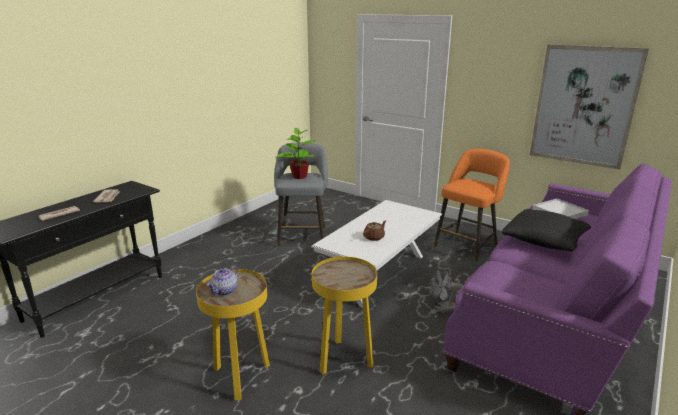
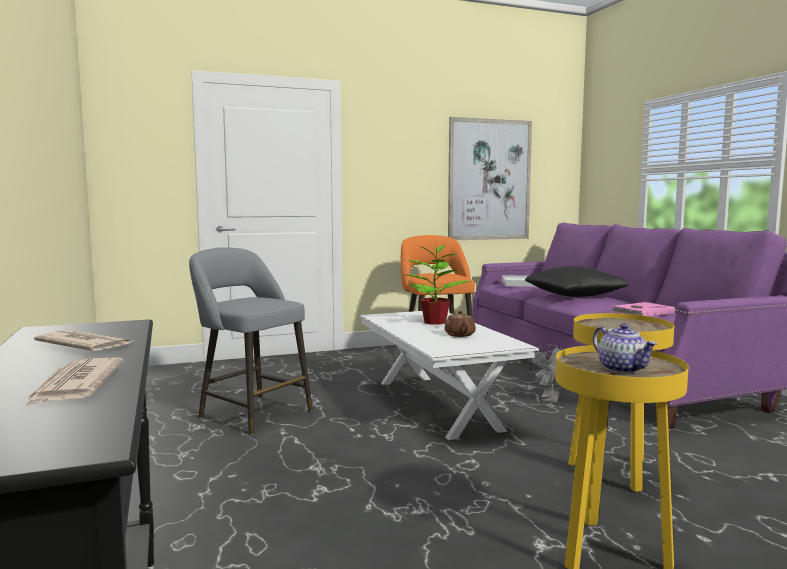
camera: 55 degrees left, 15 degrees down
(299, 176) = (249, 300): potted plant -> potted plant (434, 322)
(506, 278) = (642, 312): none -> pink book

